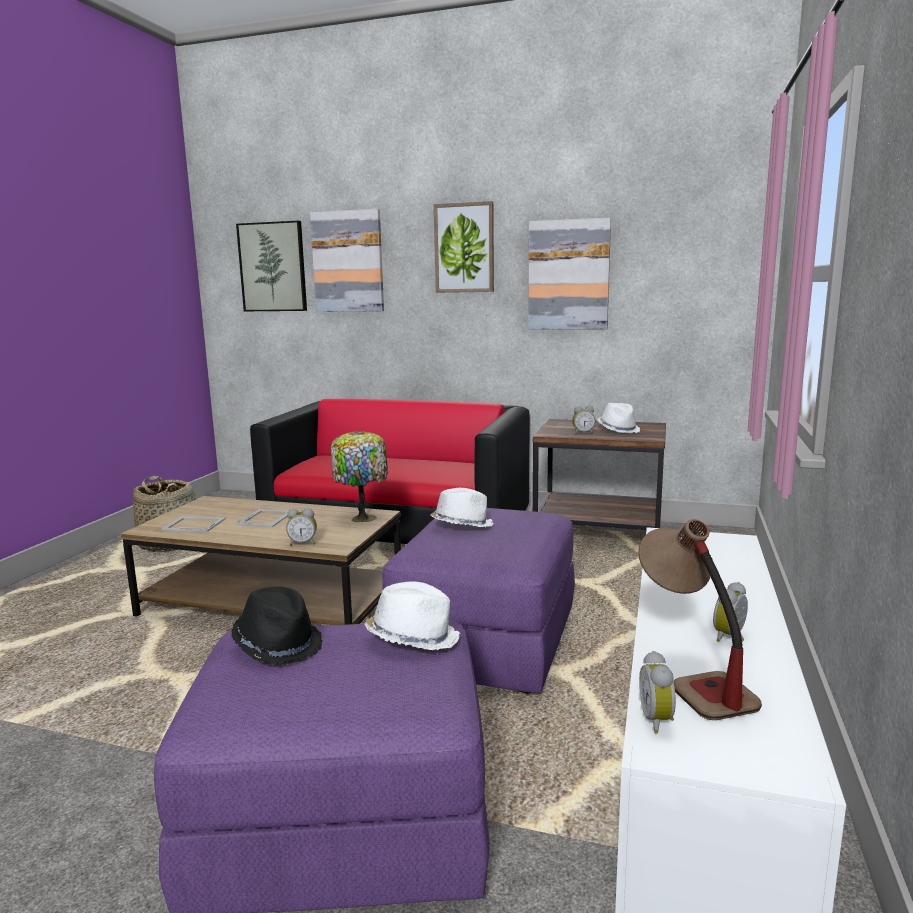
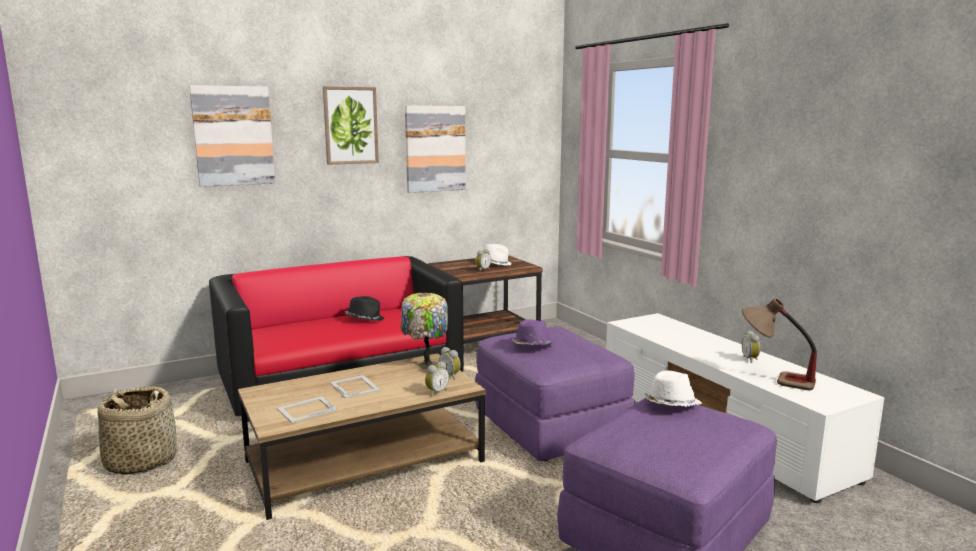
camera: 45 degrees left, 0 degrees up
(273, 267) = (138, 140): picture -> none
(278, 645) = (629, 434): black hat -> black hat (364, 319)
(461, 525) = (533, 346): white hat -> purple hat
(658, 720) = (801, 397): alarm clock -> alarm clock (450, 376)

